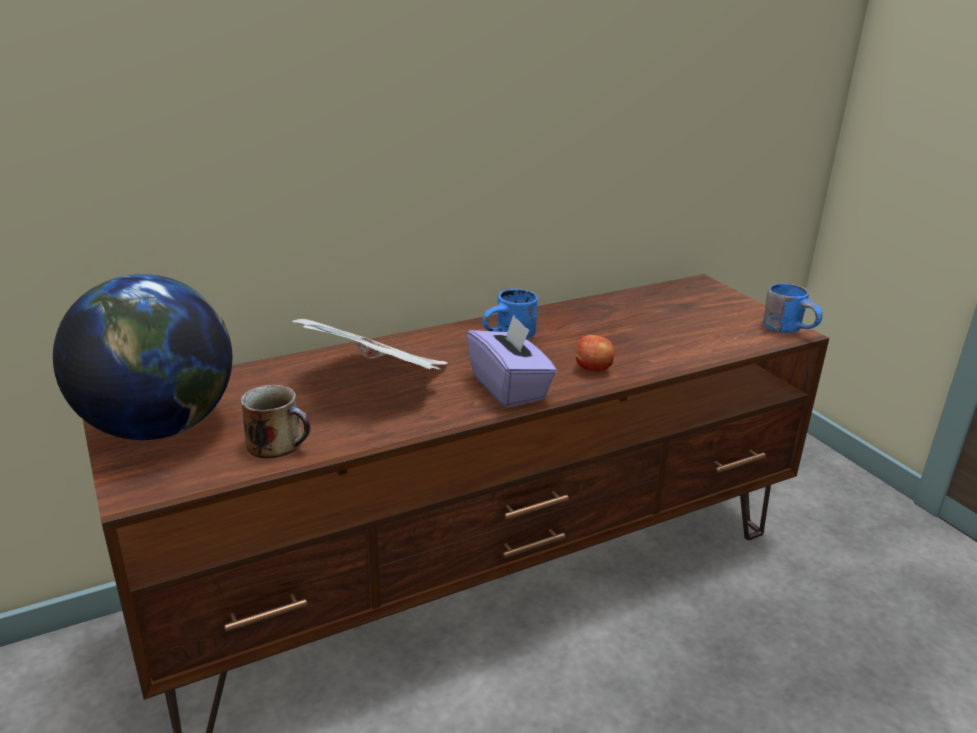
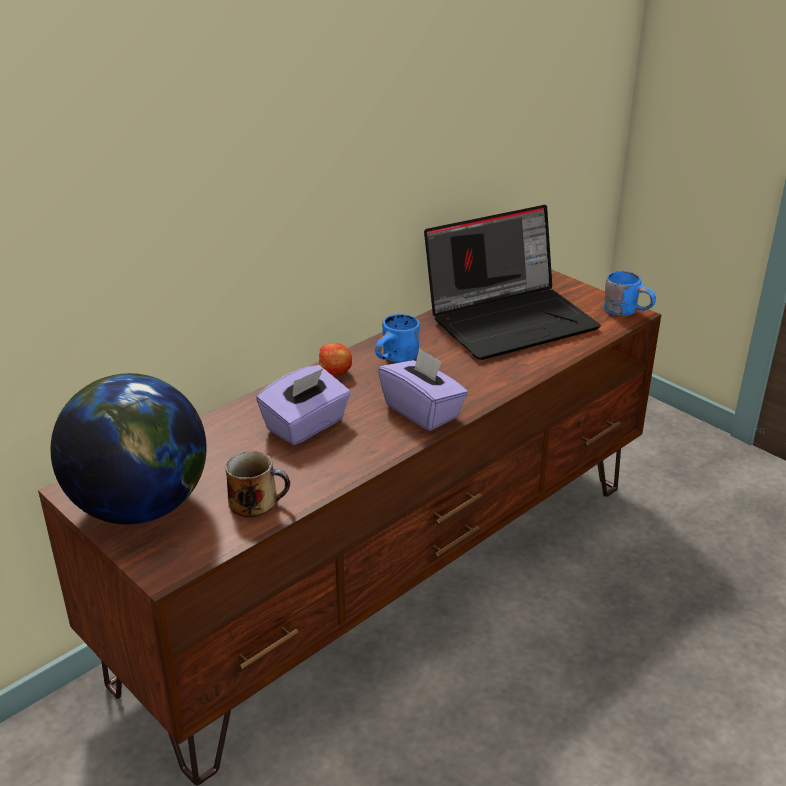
camera: 15 degrees left, 5 degrees up
(378, 381) = (306, 425): newspaper -> purple tissue box
(593, 369) = (484, 380): apple -> apple (335, 372)
(653, 319) = (511, 319): none -> laptop

